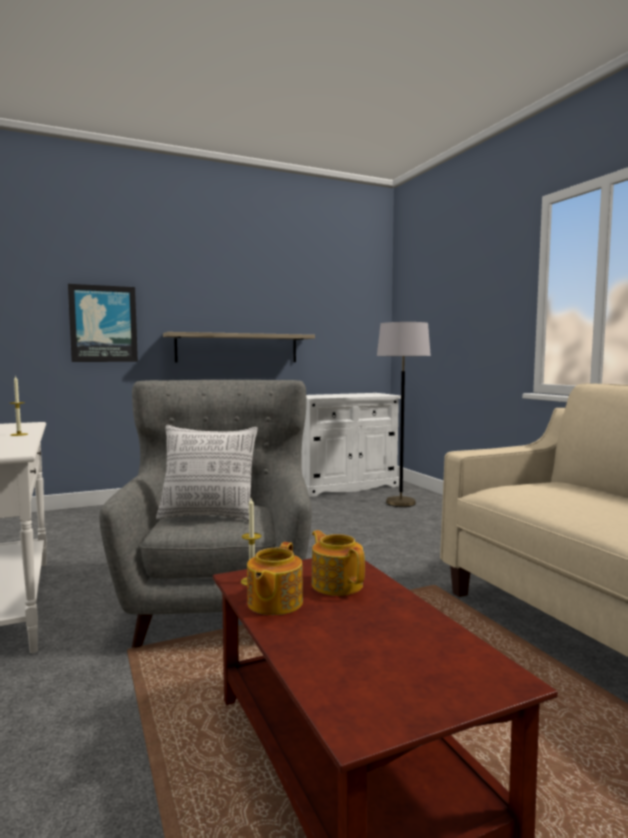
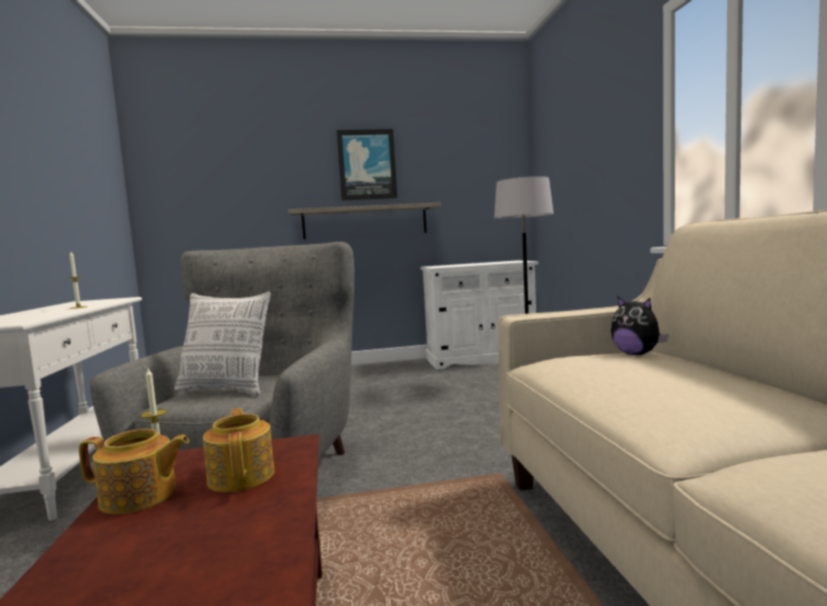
camera: 15 degrees right, 0 degrees up
(103, 324) = (234, 206): picture -> picture (367, 165)
(273, 603) = (139, 496): teapot -> teapot turned 120 degrees counterclockwise
(554, 484) = (636, 354): none -> plush toy

